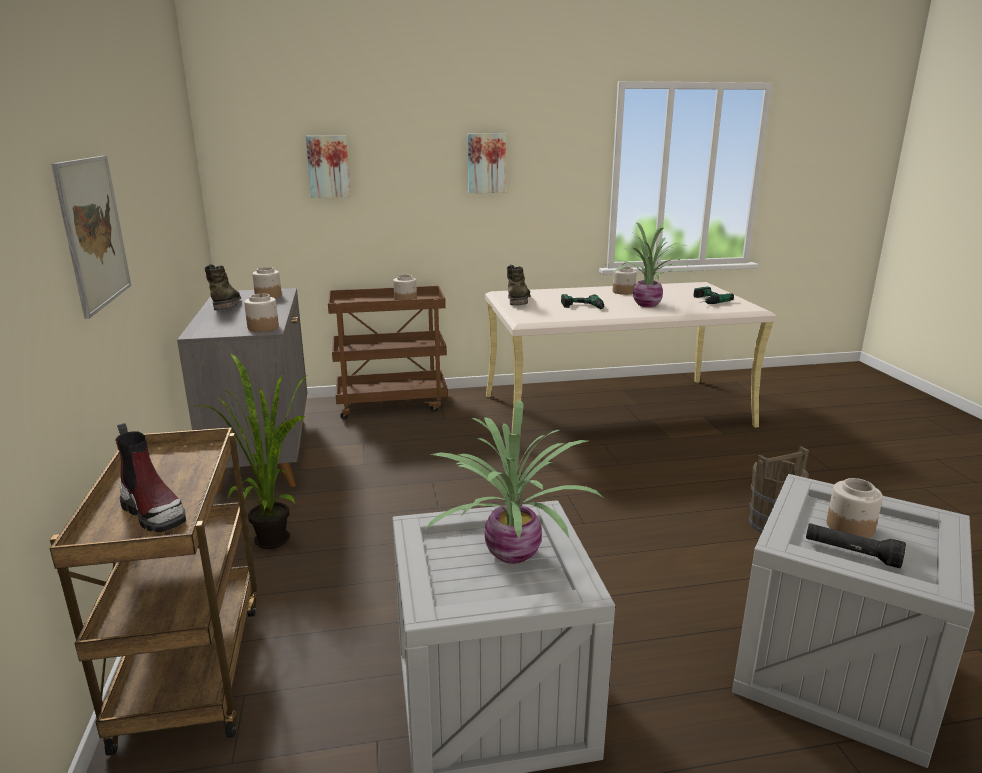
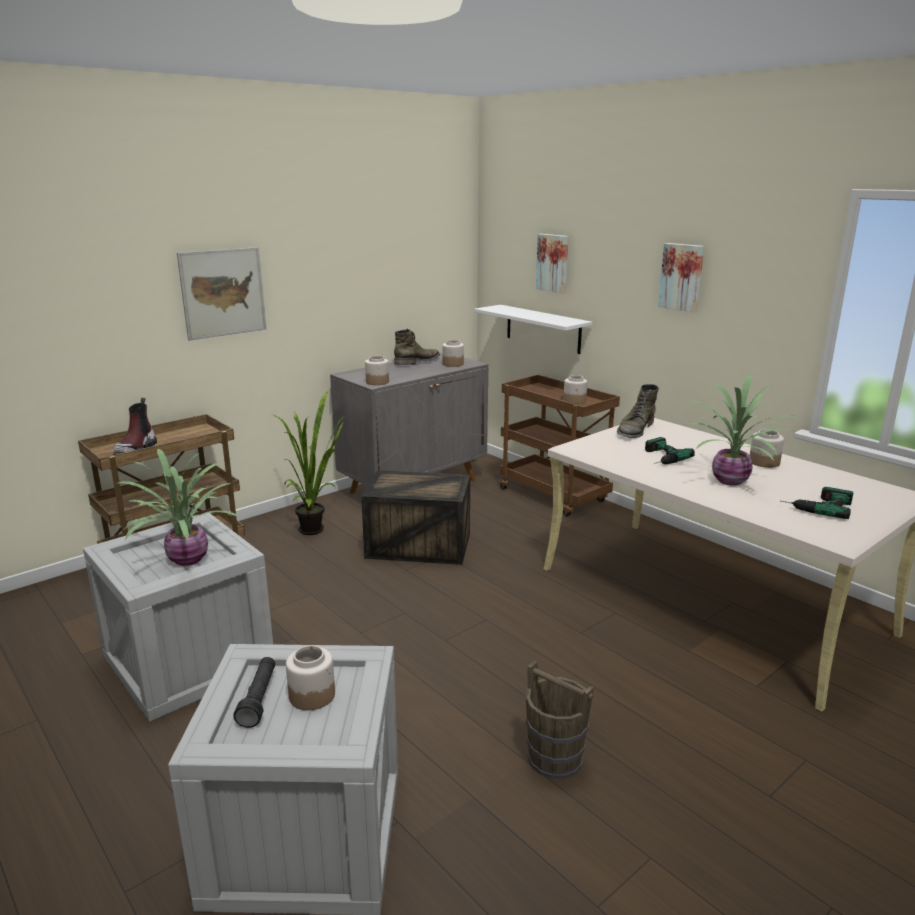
camera: 60 degrees right, 0 degrees up
(323, 240) = (543, 329): none -> white shelf
(399, 487) = (420, 545): none -> crate
(518, 300) = (635, 430): green boot -> green boot turned 150 degrees clockwise

